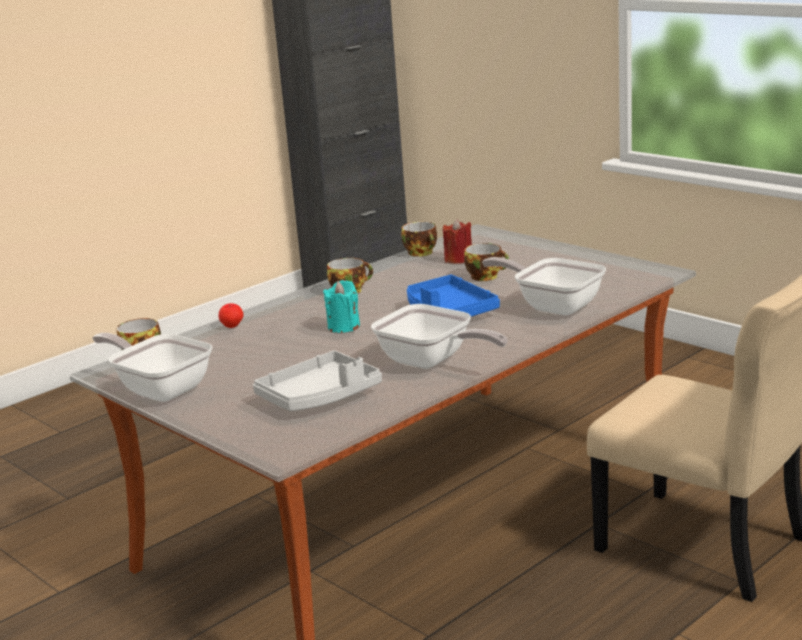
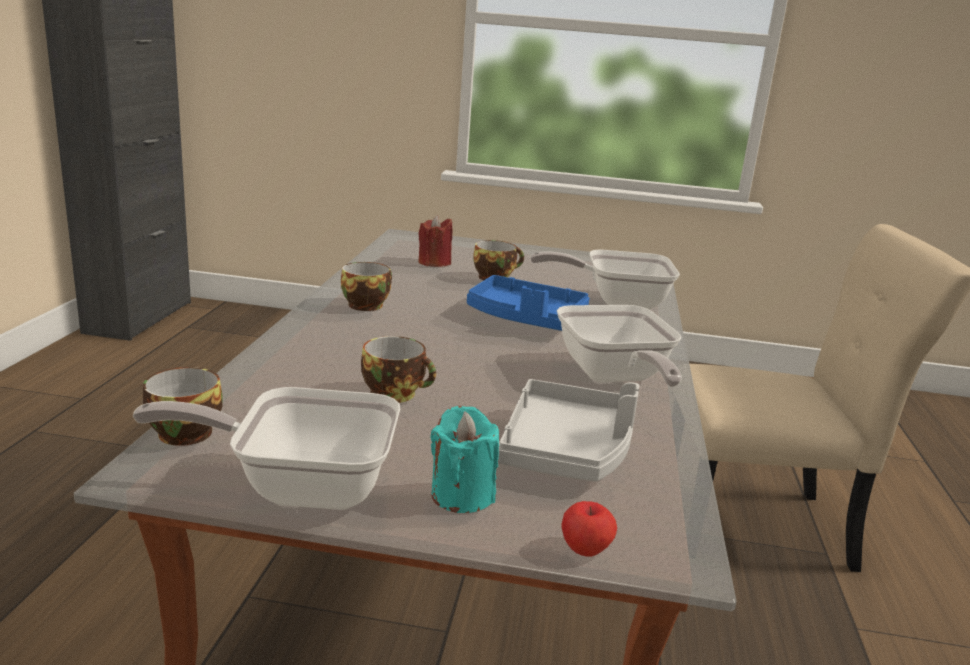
camera: 40 degrees left, 0 degrees up
(232, 326) = (272, 365): apple -> apple (585, 549)
(343, 327) = (433, 348): turquoise candle -> turquoise candle (462, 495)
(422, 253) = (382, 258): cup -> cup (396, 393)
(432, 362) = (614, 378): frying pan -> frying pan turned 75 degrees clockwise

